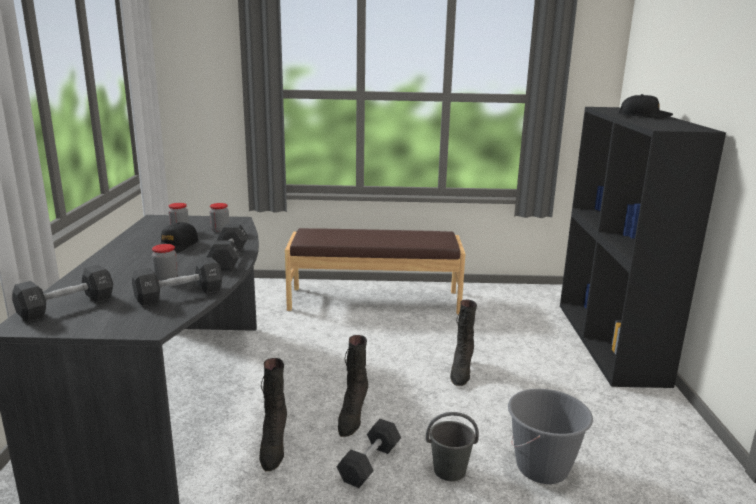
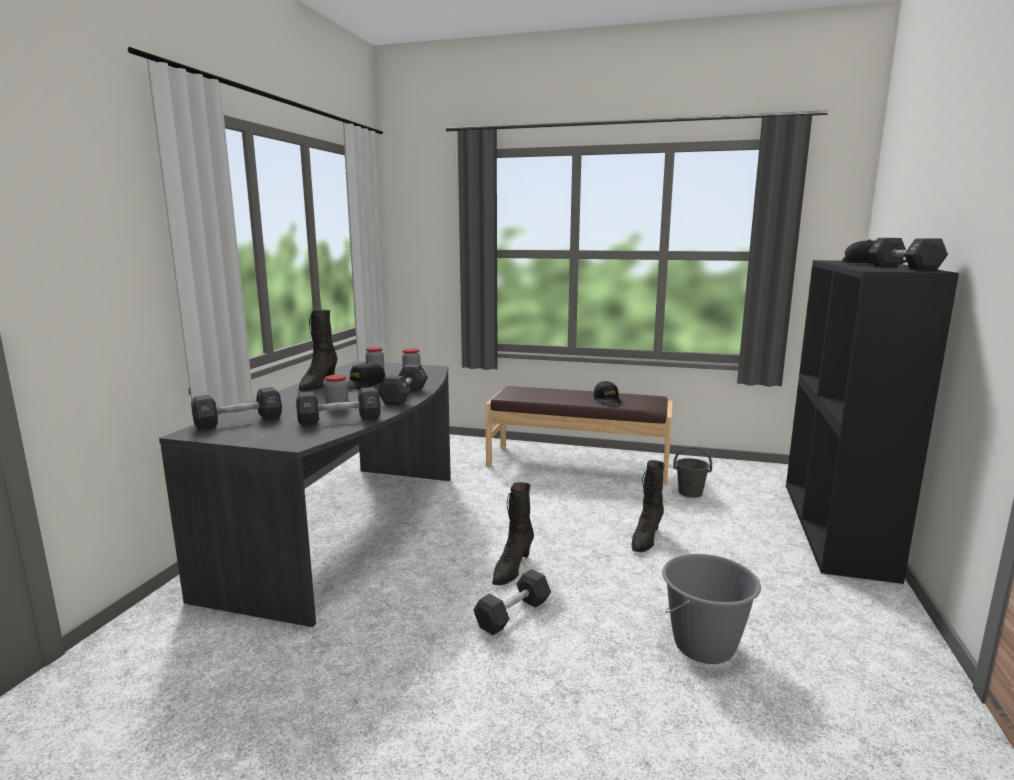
camera: 15 degrees right, 5 degrees down
(273, 448) = (422, 587): black boot -> black boot (317, 385)
(402, 239) = (607, 400): none -> black cap
(450, 470) = (597, 633): grey bucket -> grey bucket (690, 492)
(676, 124) = (903, 268): none -> black dumbbell

